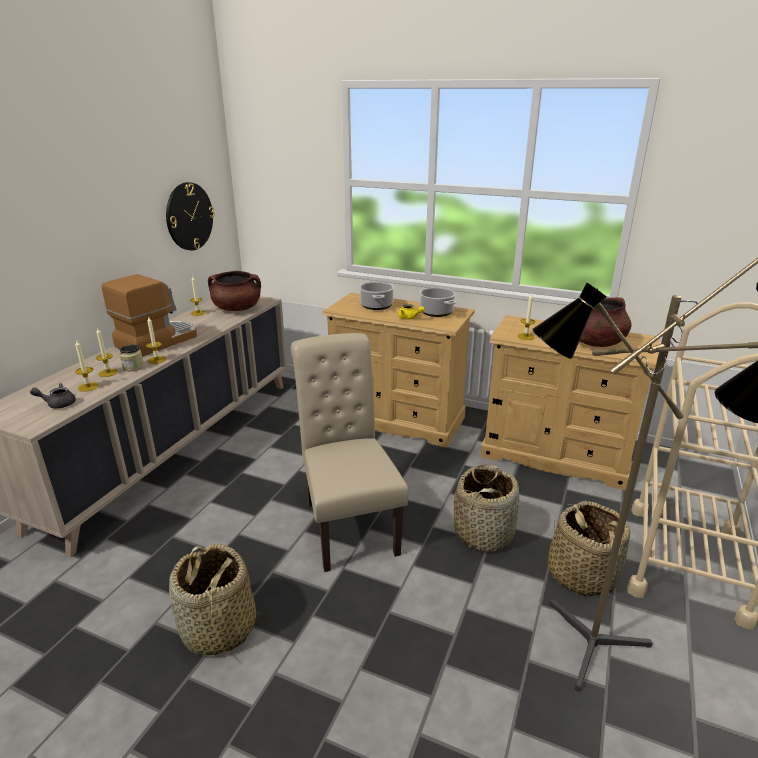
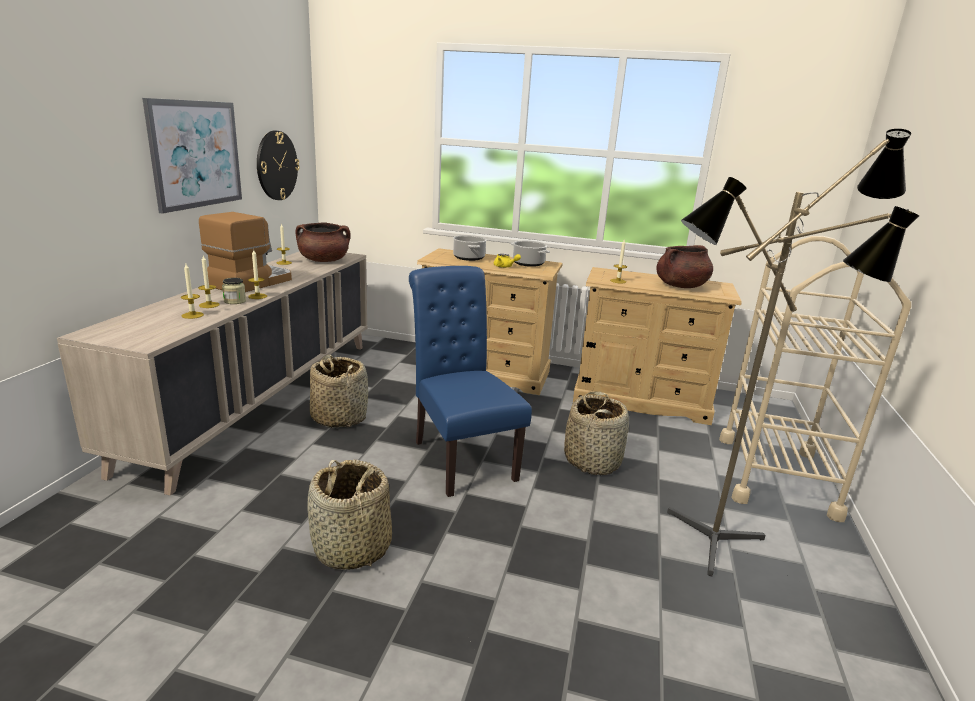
camera: 10 degrees left, 5 degrees down
(58, 404) = (165, 327): grey teapot -> none
(97, 222) = (196, 154): none -> picture
(348, 523) = (460, 457): beige chair -> blue chair
(581, 574) = (689, 488): basket -> basket (339, 417)

